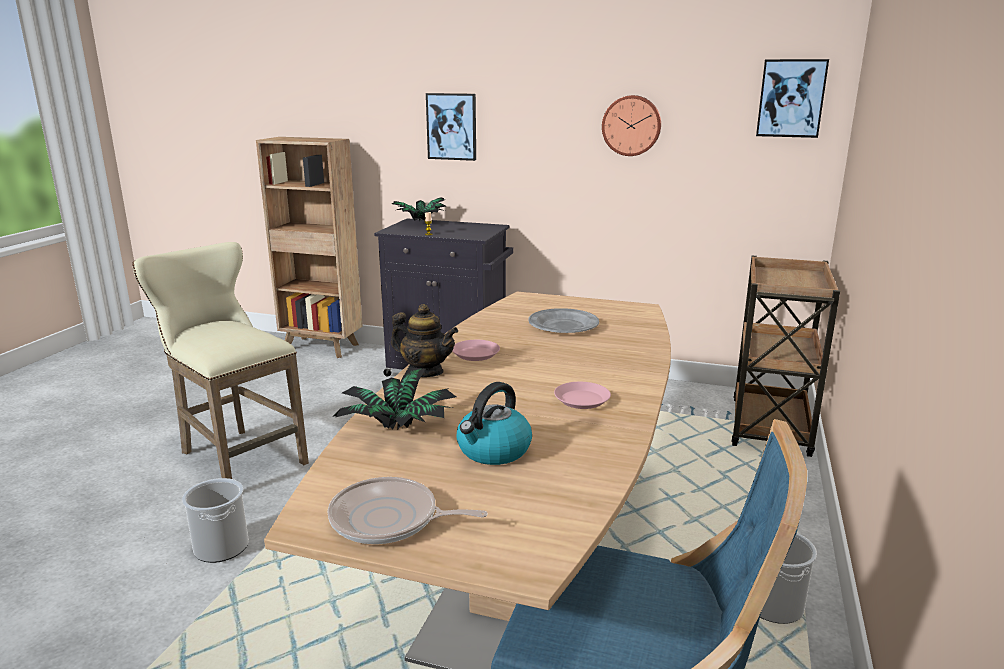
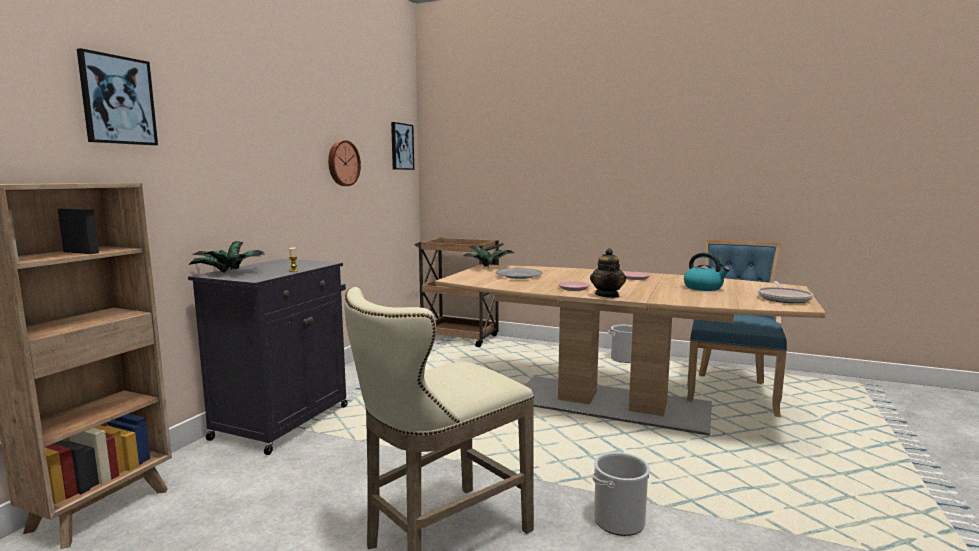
camera: 85 degrees left, 10 degrees down
(398, 430) = (695, 298): potted plant -> potted plant (490, 267)
(425, 371) = (607, 295): teapot -> teapot turned 150 degrees clockwise
(452, 126) = (220, 165): picture -> picture (117, 100)

